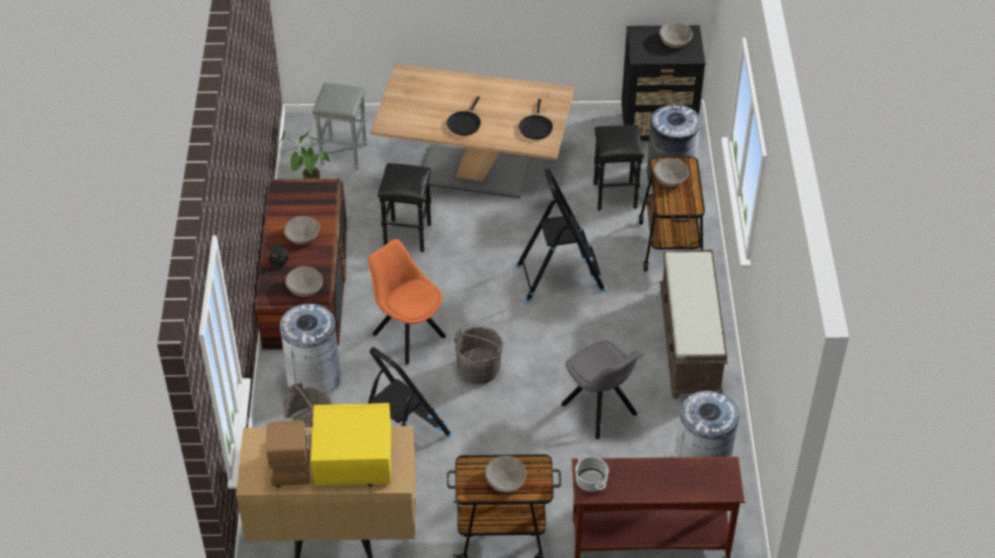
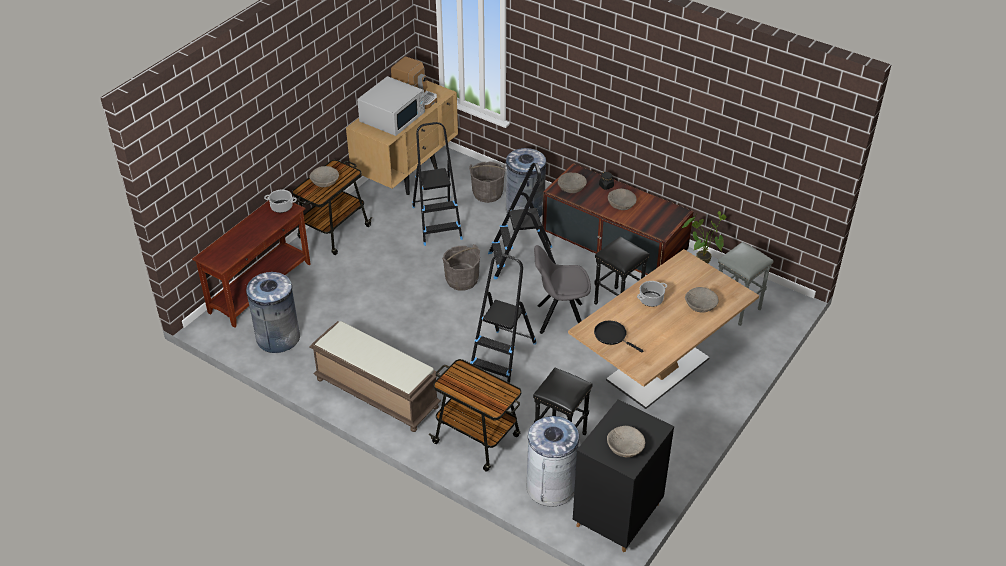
camera: 125 degrees right, 5 degrees down
(352, 457) = (392, 117): yellow microwave -> white microwave
(408, 335) = (522, 262): orange chair -> black step ladder
(464, 123) = (651, 299): black frying pan -> cooking pot
(600, 409) = (371, 317): grey chair -> grey chair (560, 318)
(670, 178) = (488, 388): beige bowl -> beige bowl (701, 305)

